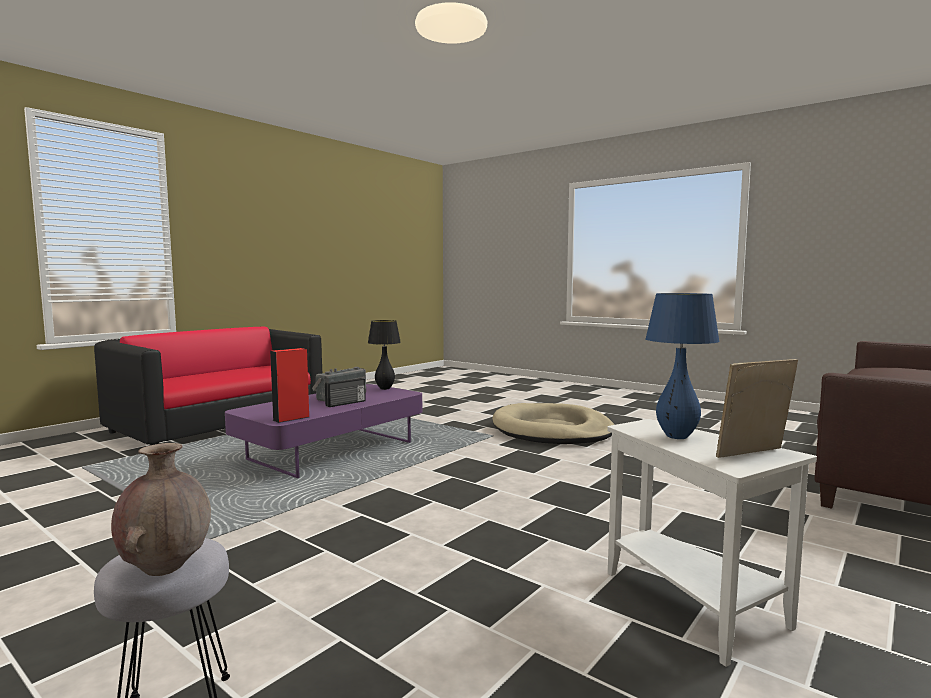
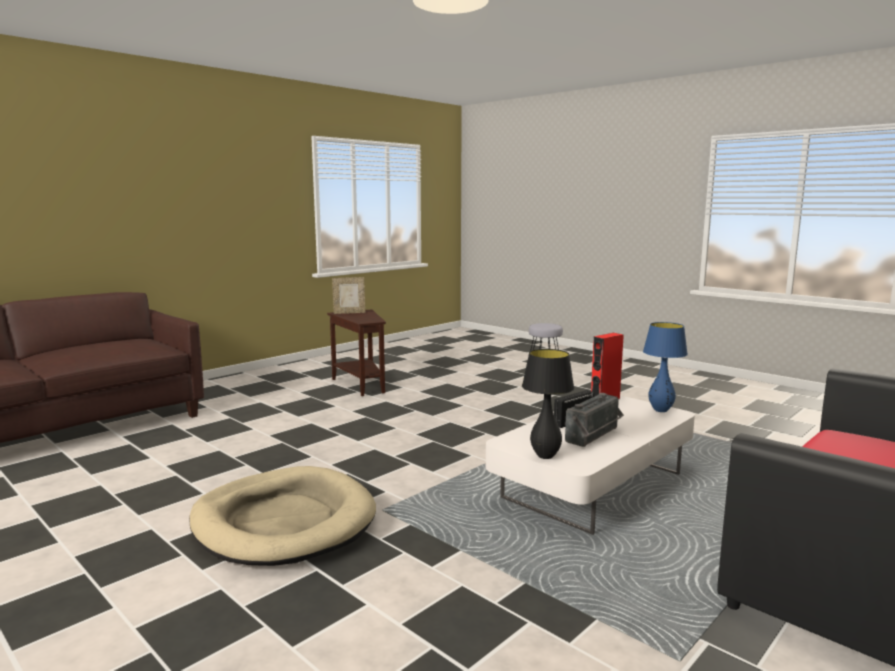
camera: 175 degrees left, 5 degrees up
(165, 567) = (541, 324): brown vase -> none
(332, 451) = (593, 486): purple coffee table -> white coffee table
(676, 436) = (364, 317): blue table lamp -> blue table lamp (660, 410)
(694, 607) = (361, 384): white side table -> brown side table

